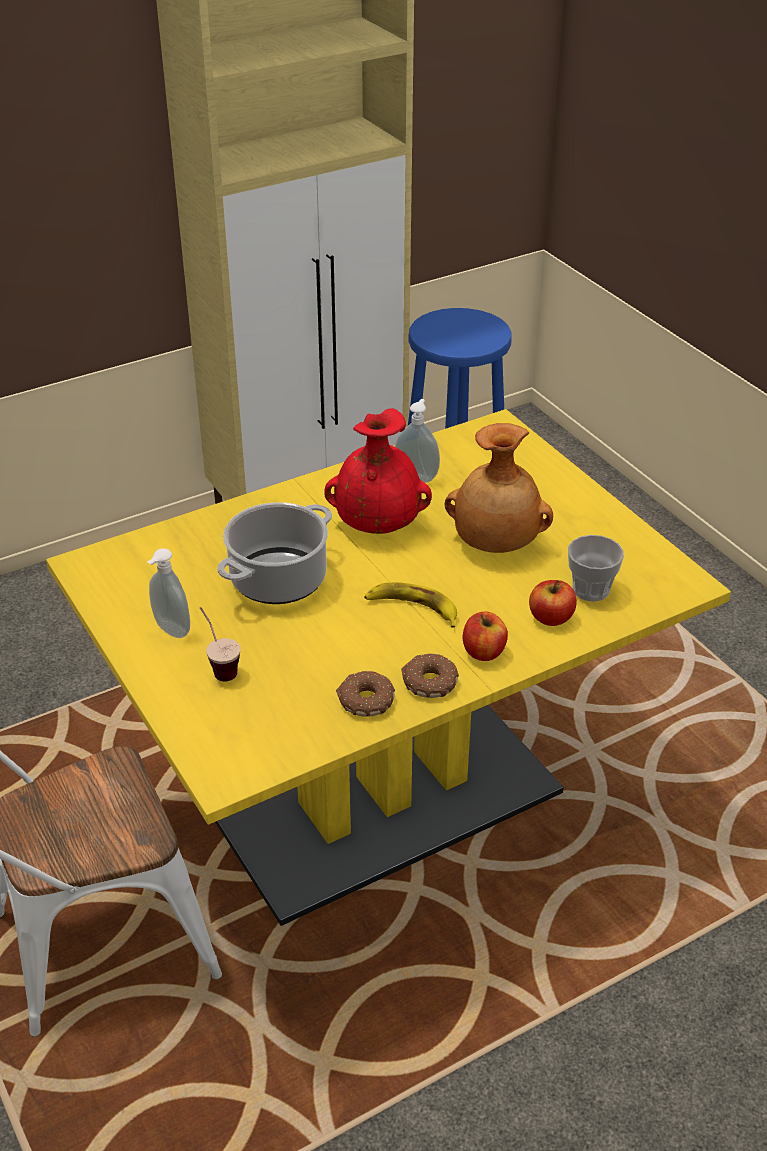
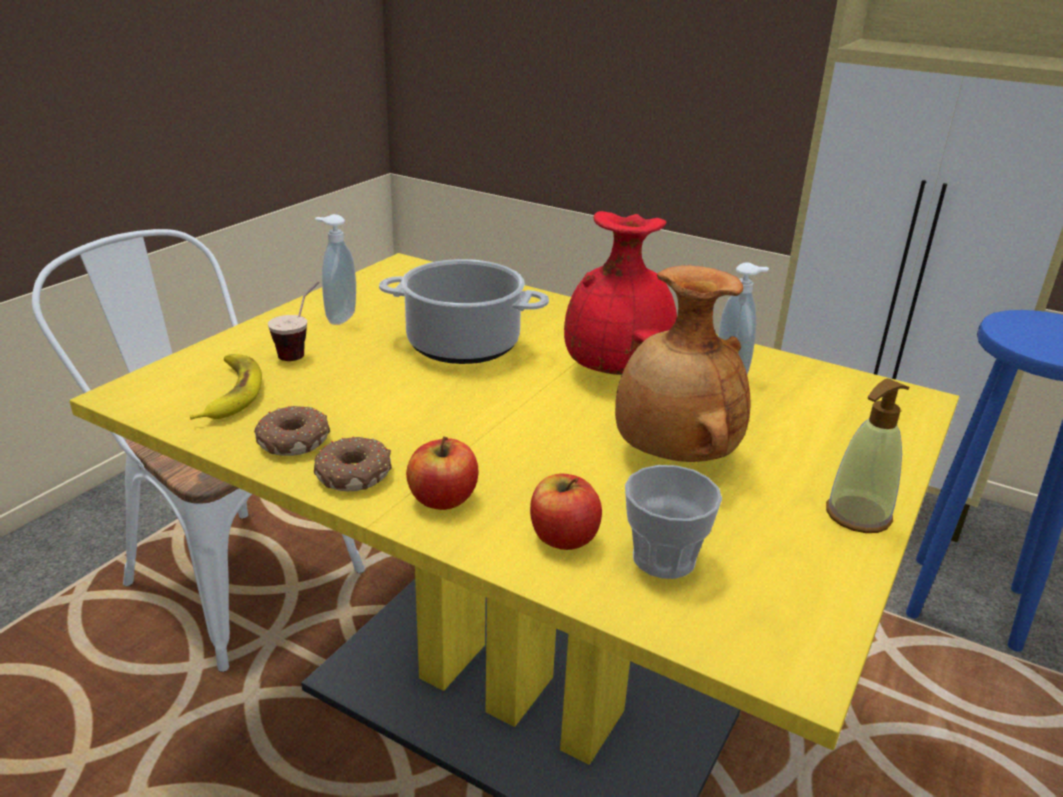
camera: 60 degrees right, 10 degrees down
(412, 608) = (486, 429): banana -> banana (230, 393)
(595, 508) = (857, 515): none -> soap dispenser

